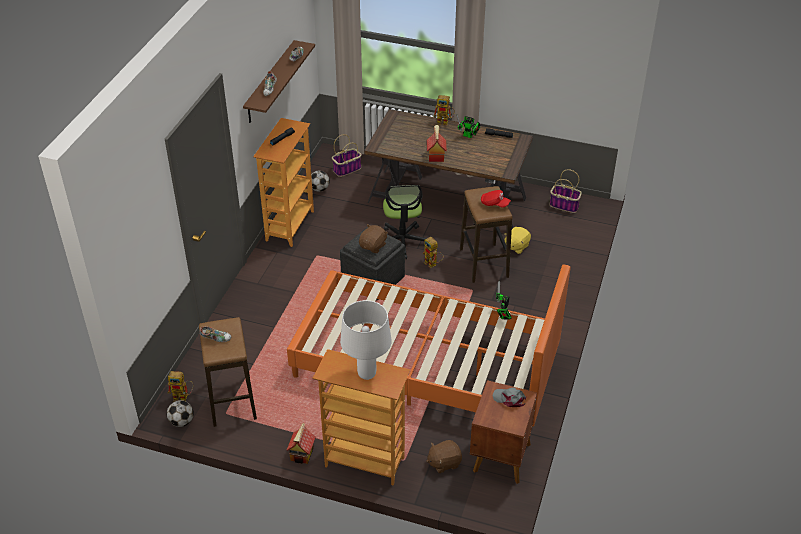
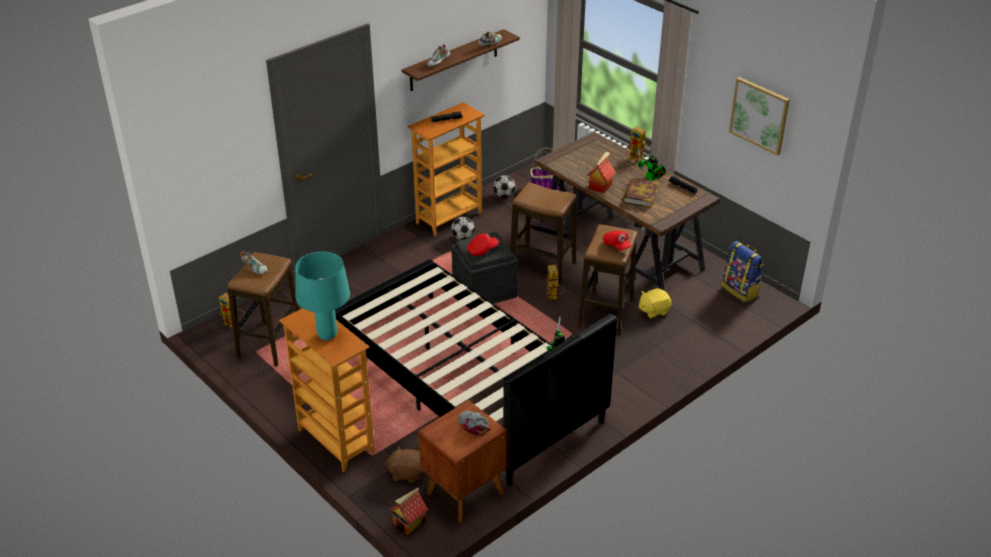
camera: 30 degrees right, 5 degrees down
(181, 422) = (215, 343): football -> football (463, 238)
(302, 454) = (289, 411): toy house -> toy house (409, 523)
(366, 374) = (327, 335): white table lamp -> turquoise table lamp
(373, 246) = (482, 250): brown plush toy -> red cap
(402, 241) = (542, 267): office chair -> stool
(426, 365) = (466, 382): orange bed -> black bed
(473, 154) = (640, 196): none -> book
(560, 58) = (759, 115): none -> picture
(564, 205) = (741, 290): basket -> backpack

